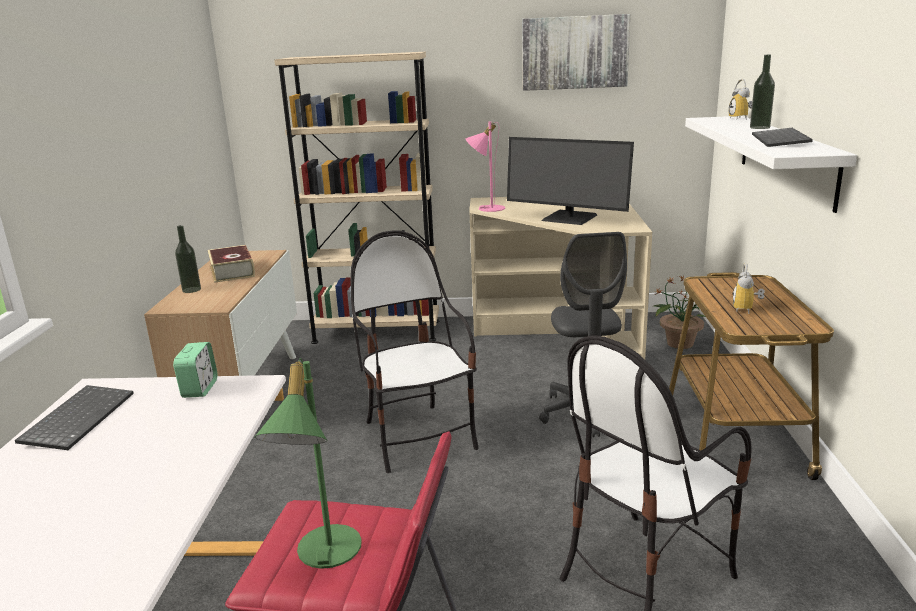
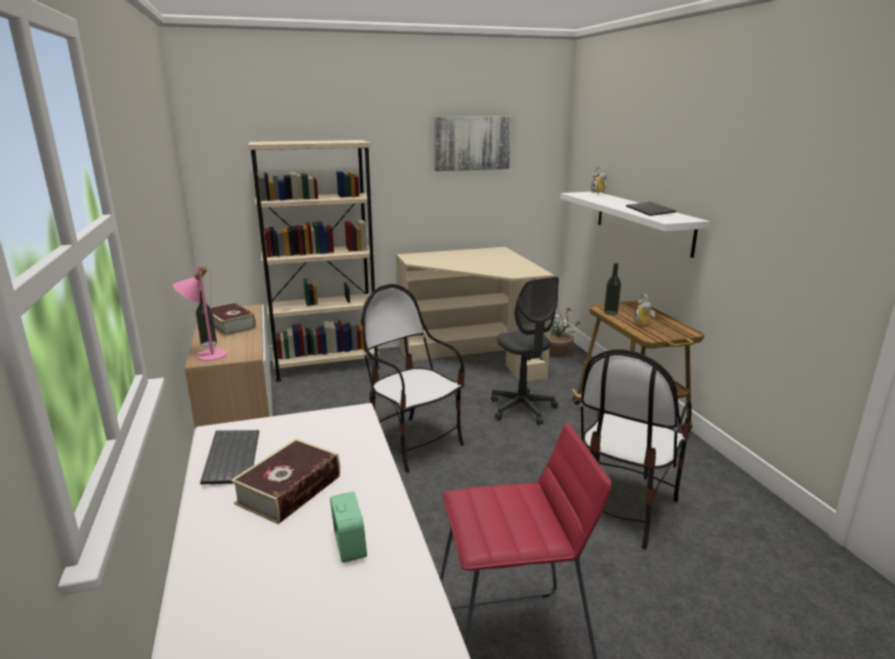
camera: 20 degrees left, 0 degrees up
(96, 465) = (289, 490): none -> book
(199, 389) = (313, 421): alarm clock -> alarm clock (349, 546)
(322, 554) = (506, 521): green table lamp -> none
(486, 208) = (418, 262): pink table lamp -> pink table lamp (206, 354)
(568, 218) = (487, 267): monitor -> none
(759, 127) = (622, 201): bottle -> bottle (610, 313)

